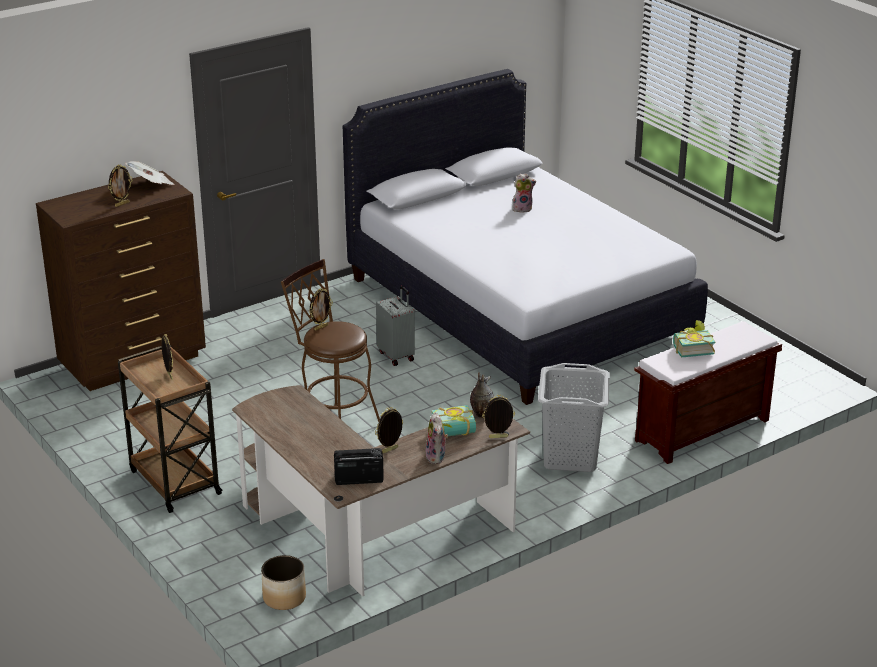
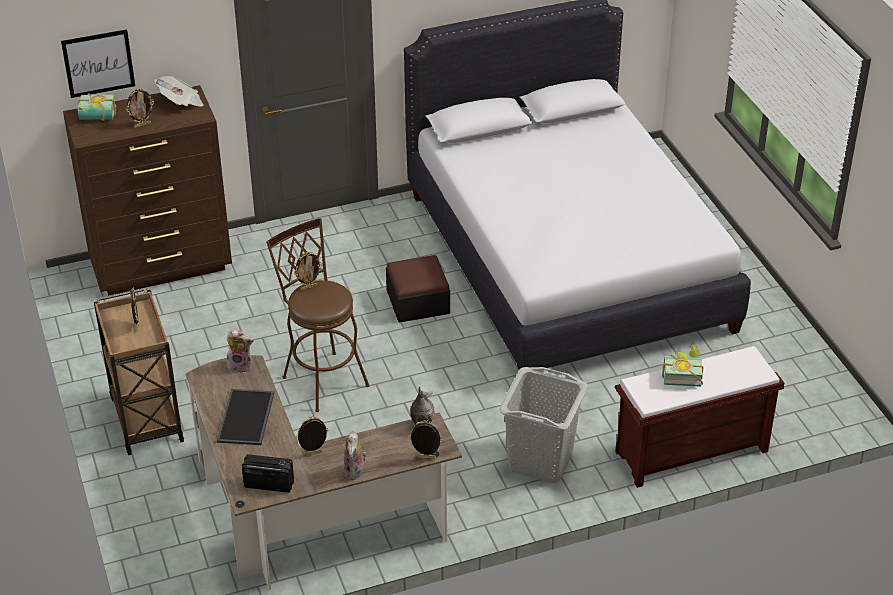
camera: 15 degrees right, 10 degrees up
(69, 151) = (98, 63): none -> picture
(284, 598) = (195, 576): planter -> none
(310, 433) = (247, 418): none -> tray
(397, 356) = (418, 302): grey suitcase -> ottoman
(454, 433) = (385, 444): book -> book (97, 118)
(522, 208) = (581, 160): plush toy -> plush toy (241, 365)

